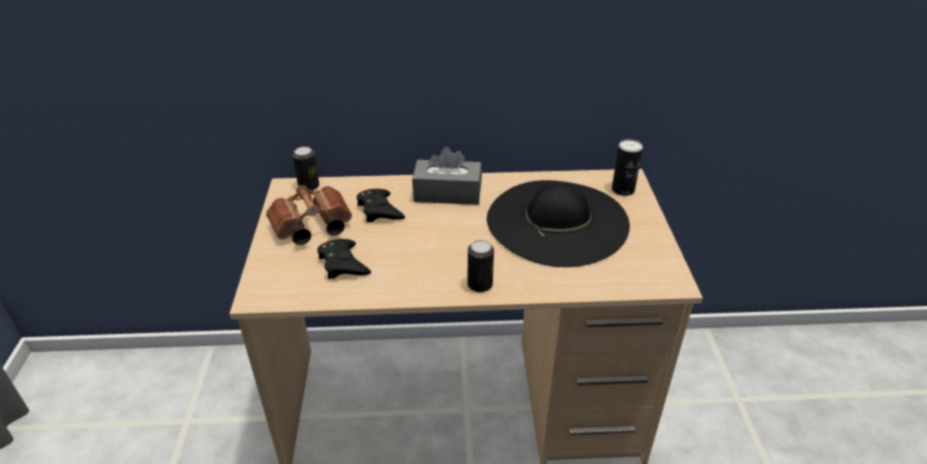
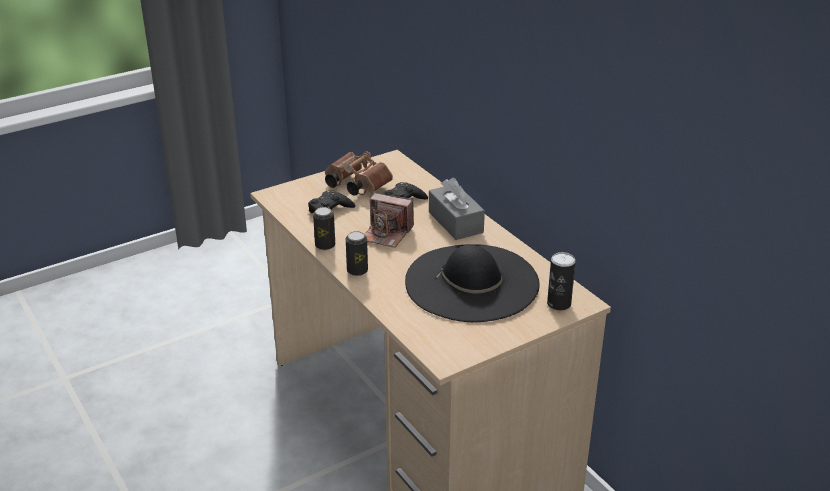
camera: 60 degrees right, 5 degrees down
(308, 186) = (402, 165): can -> can (325, 245)
(428, 241) = (386, 234): none -> camera

